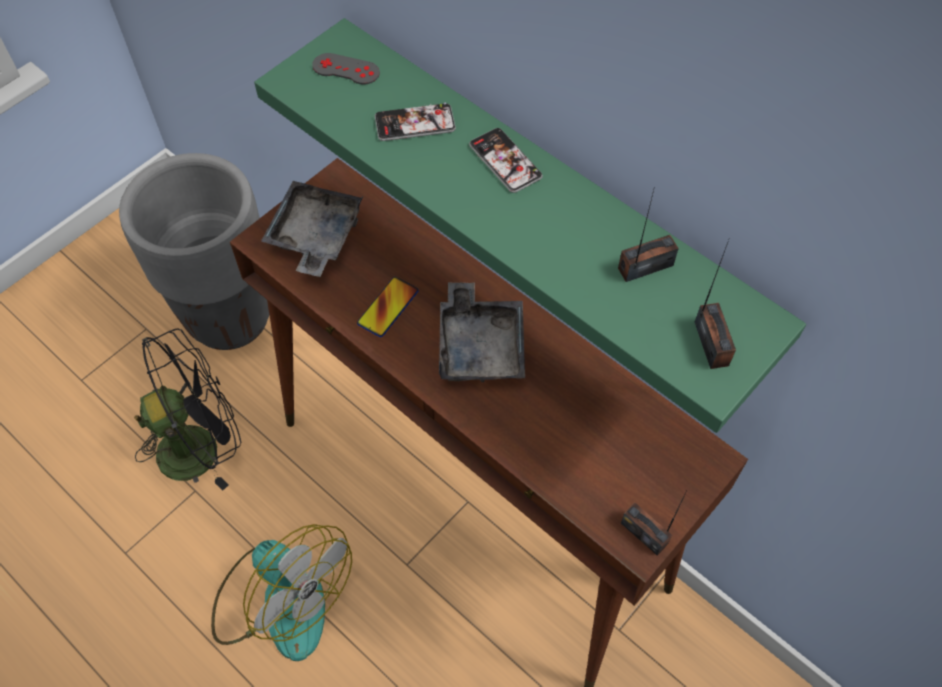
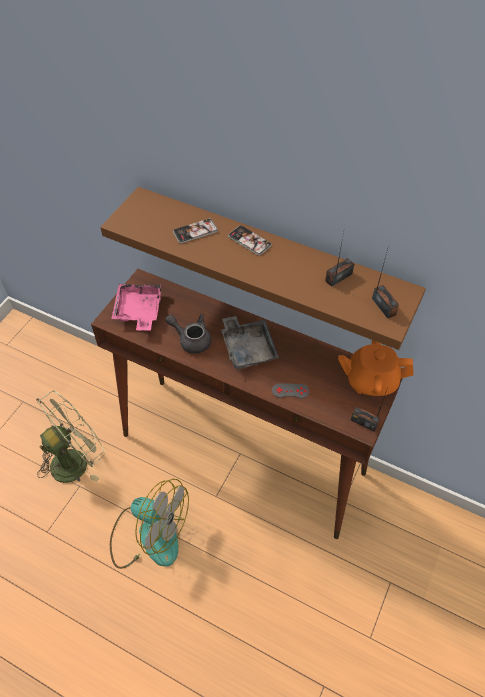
camera: 15 degrees left, 5 degrees down
(201, 445) = (75, 459): black fan -> green fan
(230, 317) = (72, 384): grey planter -> none
(315, 236) = (138, 311): grey tray -> pink tray
(346, 69) = (148, 211): grey game controller -> grey game controller (290, 391)
(388, 307) = (191, 339): phone -> grey teapot
(547, 195) = (270, 257): green shelf -> brown shelf
(681, 457) = (370, 380): none -> orange teapot

